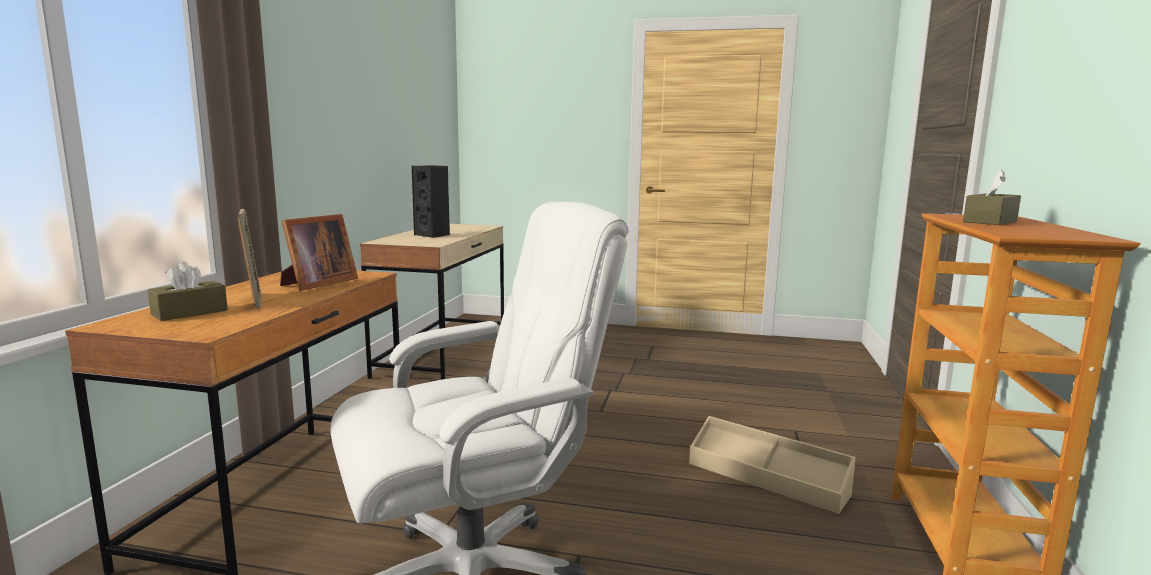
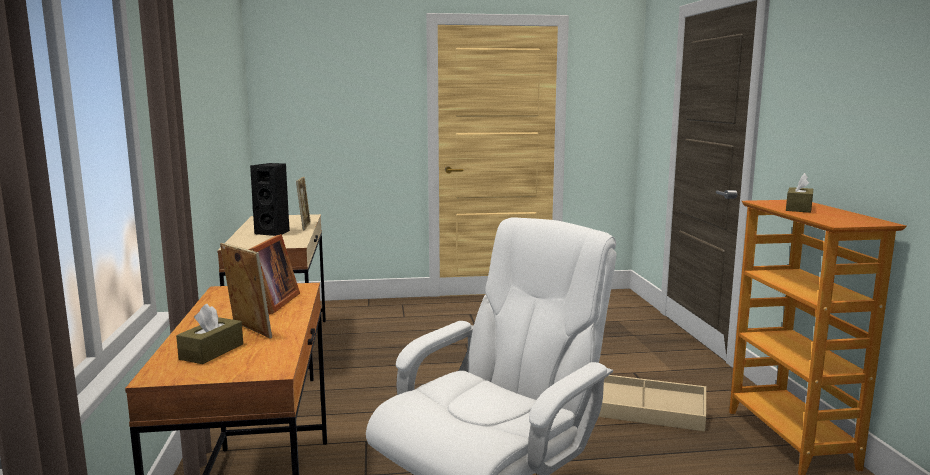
camera: 20 degrees left, 0 degrees up
(469, 233) = (305, 226): none -> picture frame

